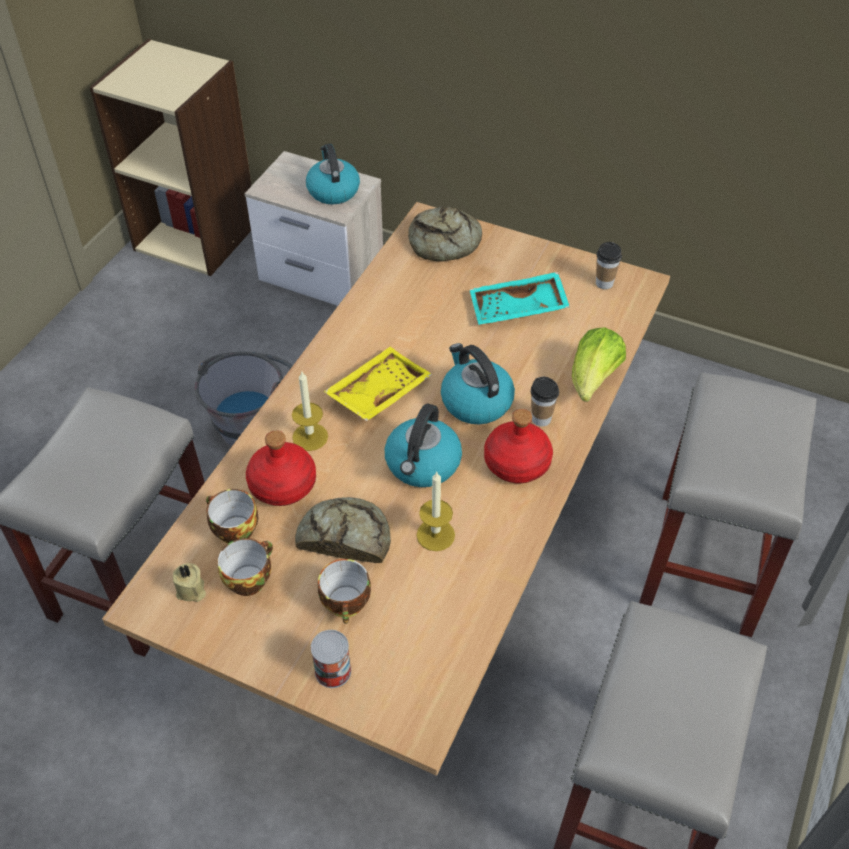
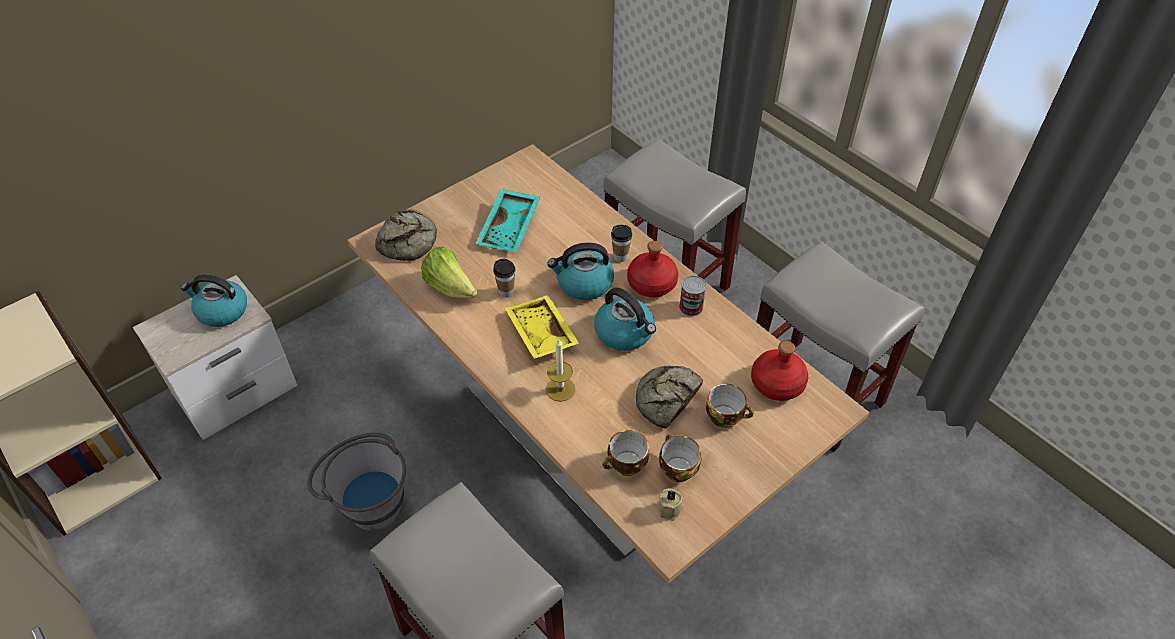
camera: 65 degrees left, 0 degrees up
(283, 484) = (598, 420): red bottle -> red bottle (776, 383)
(333, 671) = (777, 442): can -> can (691, 307)
(435, 535) = (690, 348): candle -> none
(593, 380) = (602, 218): lettuce -> lettuce (450, 287)
(604, 283) = (516, 176): cup -> cup (506, 292)

